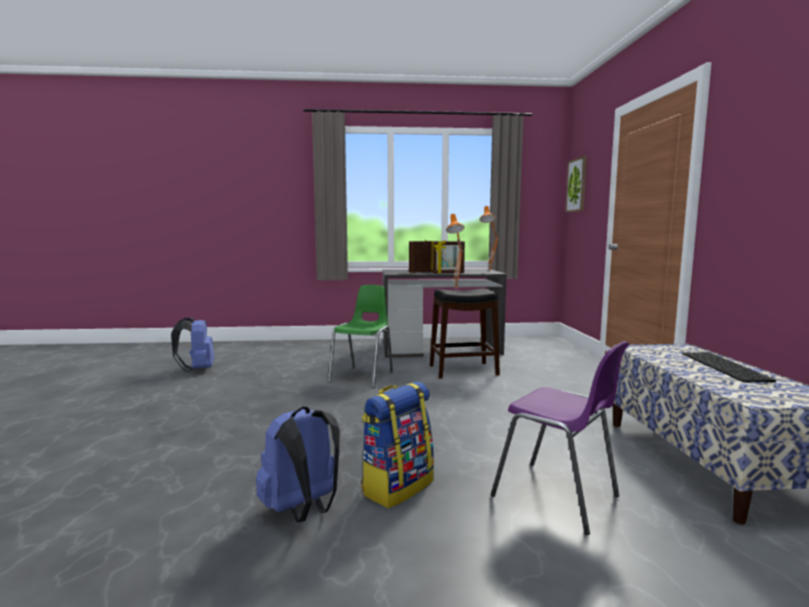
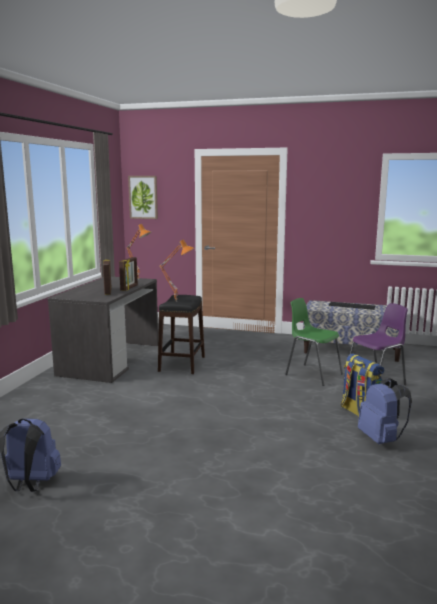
camera: 70 degrees left, 5 degrees up
(363, 376) = (161, 398): green chair -> green chair (312, 374)

